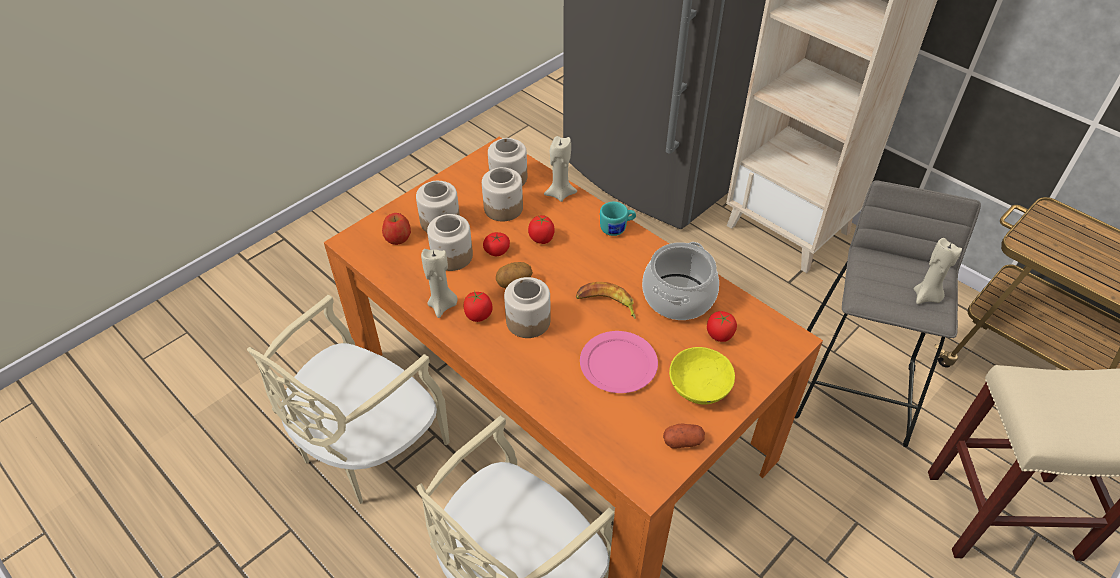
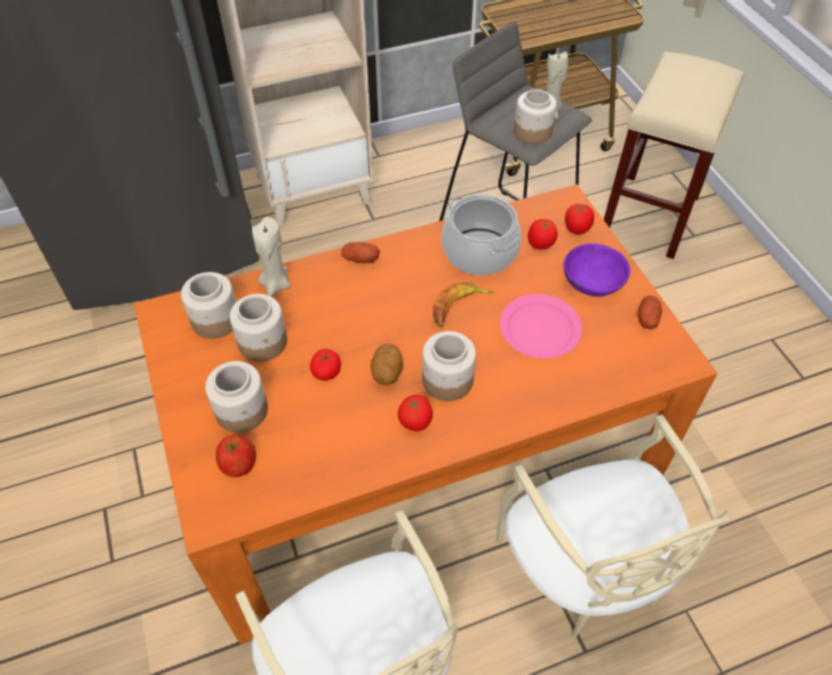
camera: 65 degrees left, 5 degrees up
(442, 305) = (381, 451): beige candle -> none
(451, 256) = (307, 417): jar -> jar (532, 132)
(542, 239) = (334, 325): tomato -> tomato (577, 229)
(617, 228) = (360, 259): turquoise mug -> potato
(699, 386) = (592, 281): yellow bowl -> purple bowl

